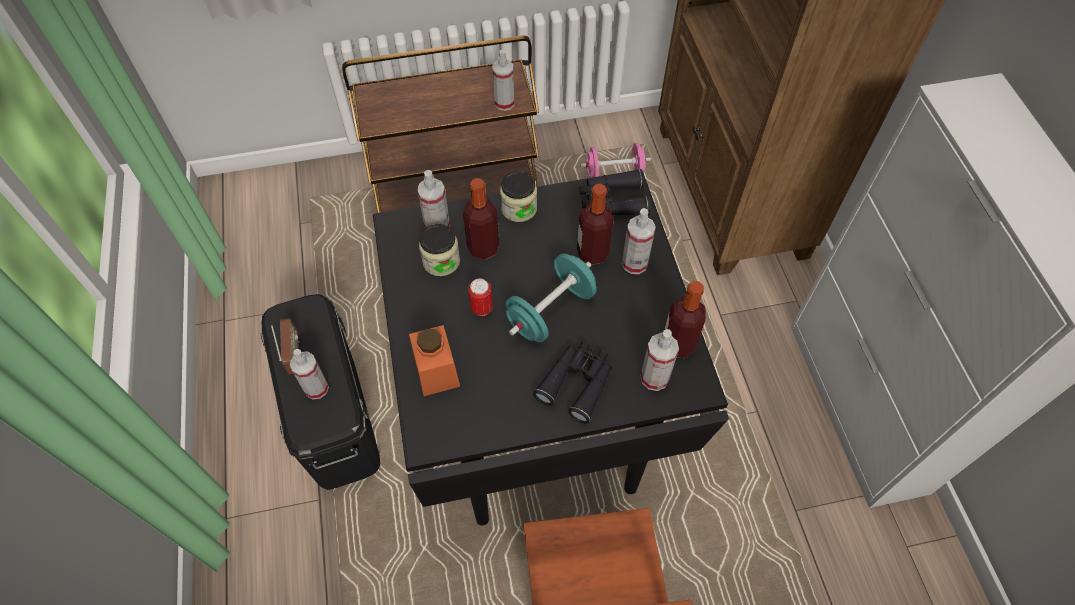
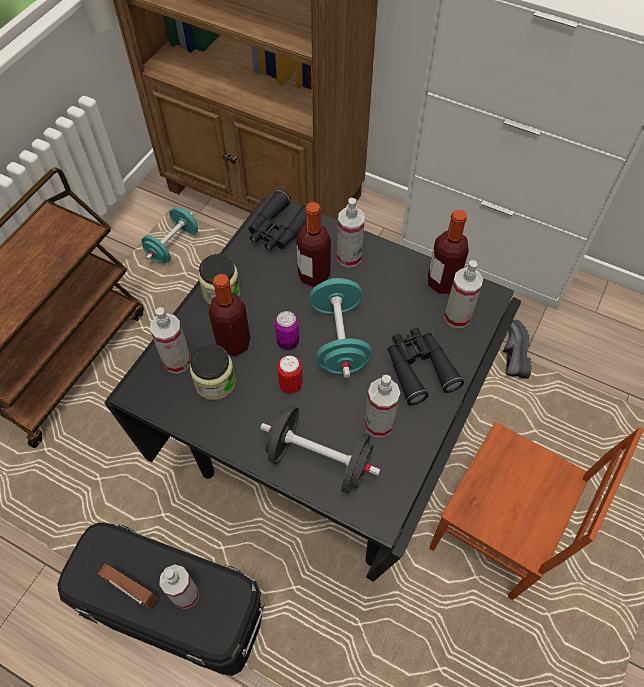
camera: 50 degrees left, 0 degrees up
(436, 371) = (319, 460): orange jar -> black dumbbell
(504, 103) = (75, 241): spray bottle -> spray bottle (379, 424)
(516, 280) = (288, 342): none -> can
(614, 173) = (173, 245): pink dumbbell -> turquoise dumbbell
(776, 499) = (511, 355): none -> black shoe

